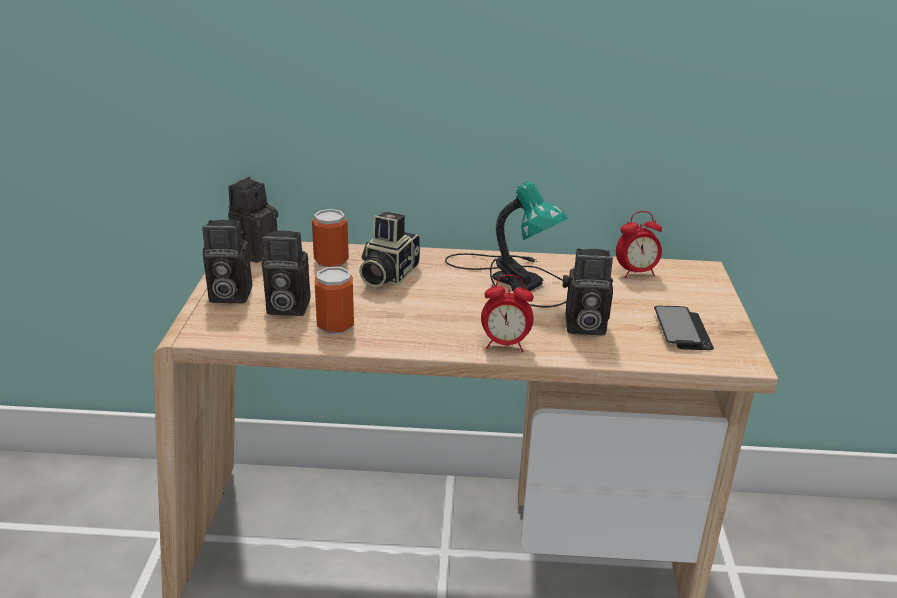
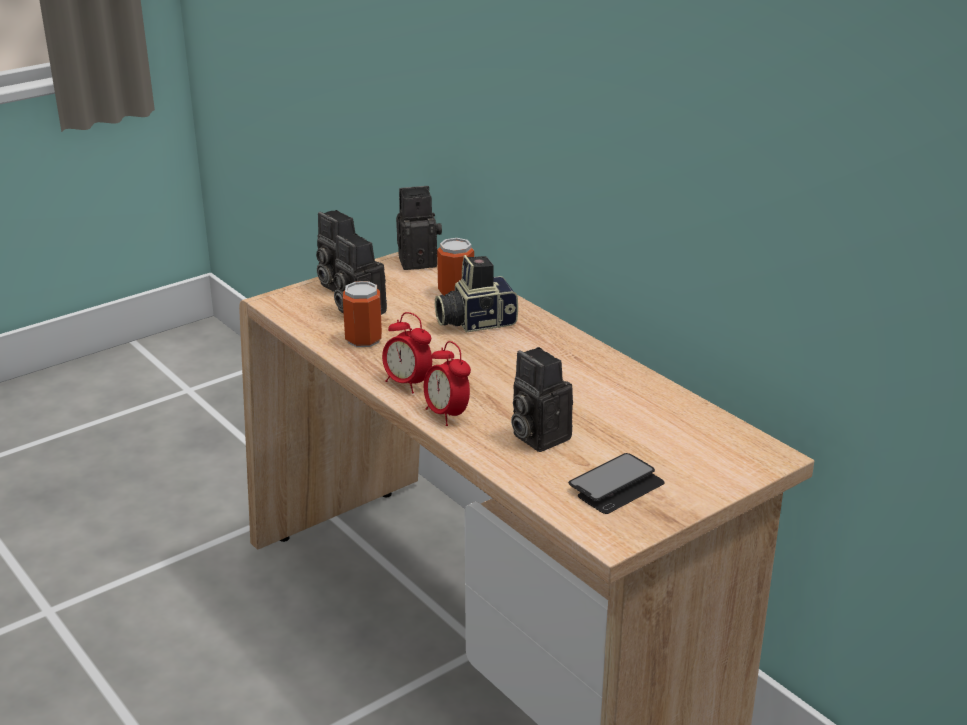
camera: 50 degrees right, 0 degrees up
(513, 278) = (568, 373): table lamp -> none
(636, 273) = (692, 424): alarm clock -> alarm clock (407, 384)

